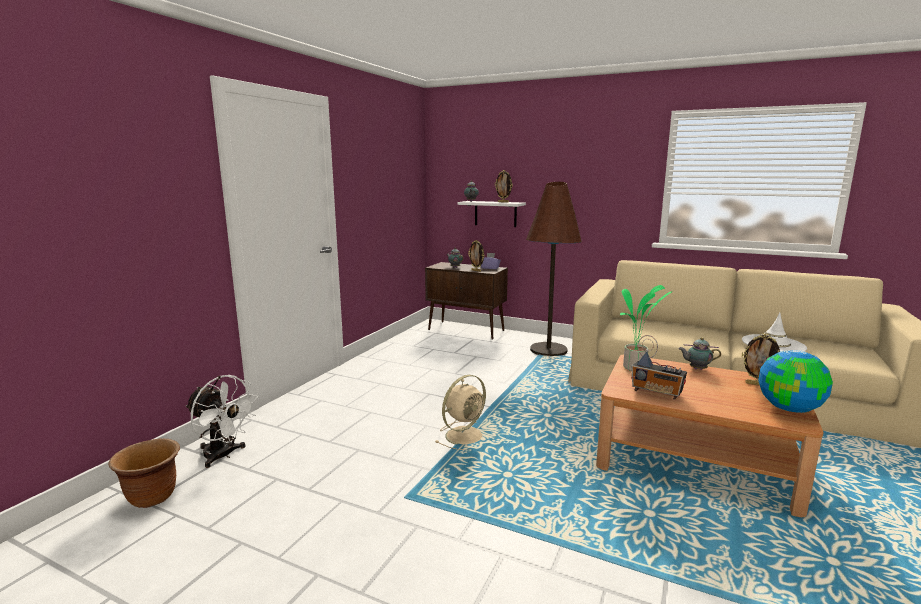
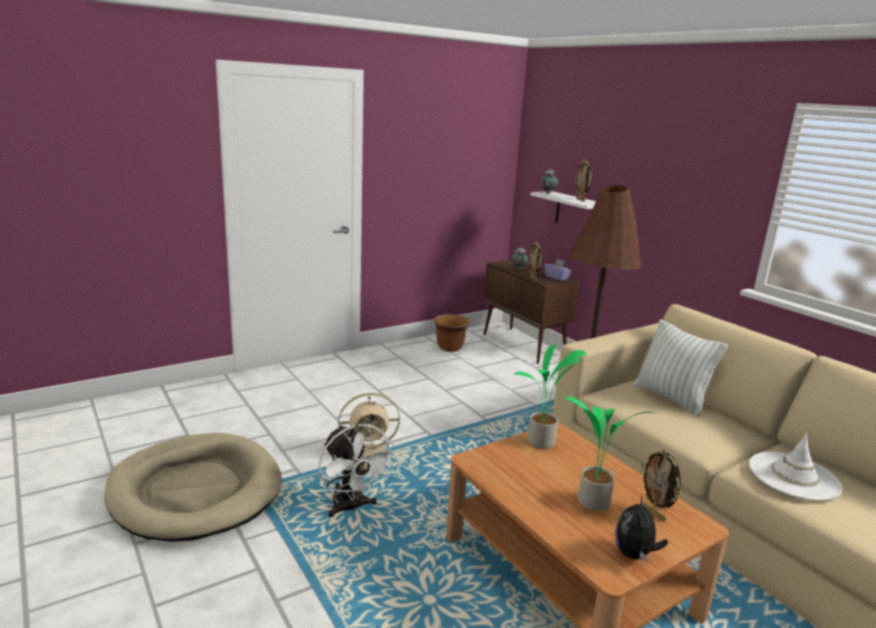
camera: 30 degrees right, 5 degrees up
(153, 497) = (104, 417): brown planter -> brown planter (450, 348)
(223, 455) = (177, 402): white fan -> white fan (351, 508)
(356, 521) = (195, 491): none -> beige dog bed
(652, 324) = (671, 398): none -> pillow
(657, 393) = (510, 476): radio -> none
(696, 369) = (614, 468): teapot -> none
(721, 390) = (591, 502): none -> potted plant
(790, 409) = (634, 554): globe -> plush toy

